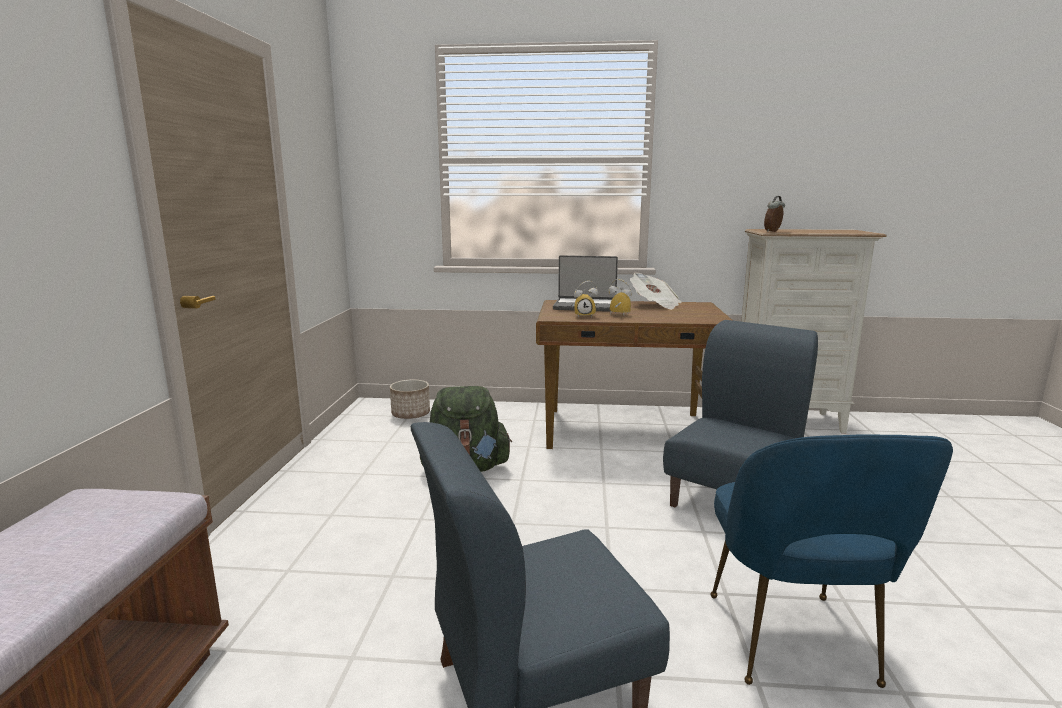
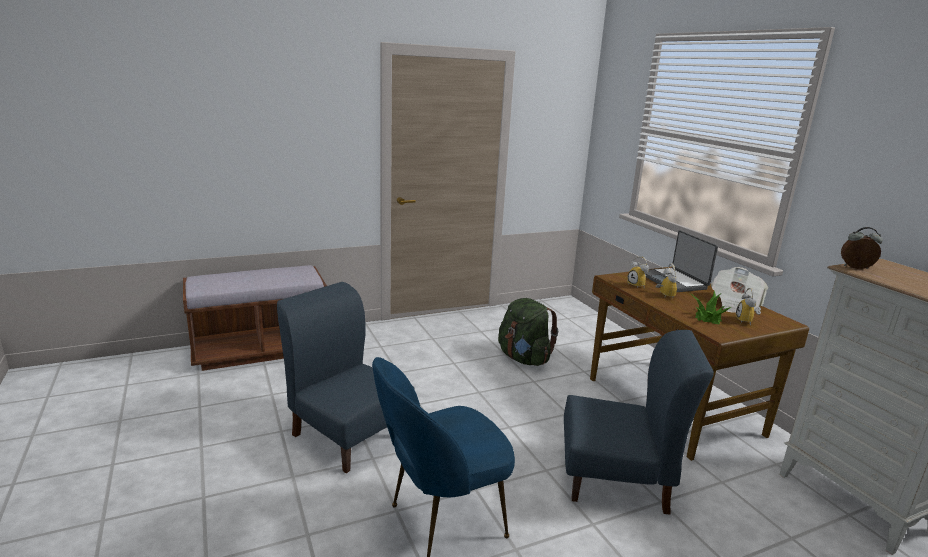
camera: 60 degrees right, 5 degrees up
(410, 414) = (571, 318): planter -> none
(680, 315) = (708, 317): none -> potted plant
(696, 310) = (747, 322): none -> alarm clock

